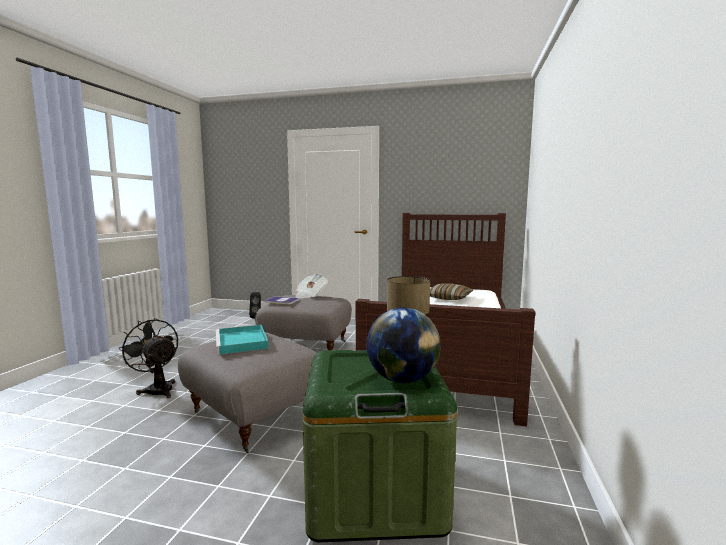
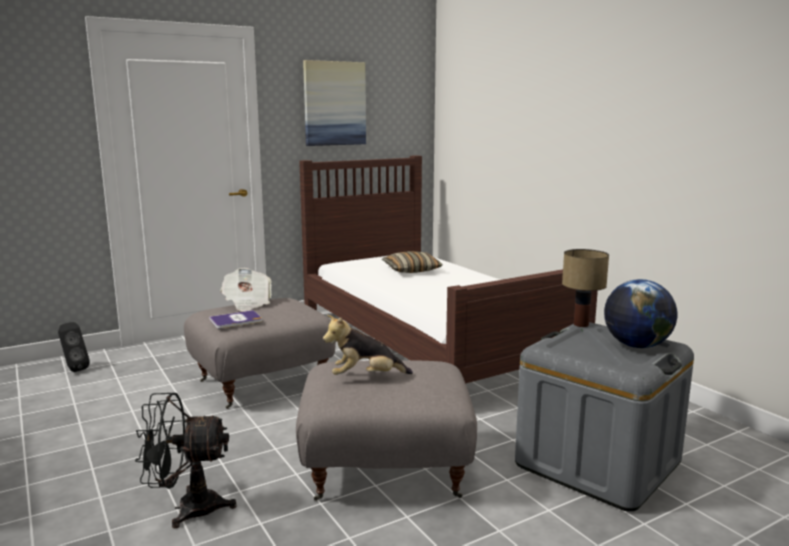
camera: 45 degrees left, 5 degrees up
(242, 342) = (366, 377): turquoise tray -> plush toy
(374, 490) = (597, 463): green storage box -> grey storage box
(435, 173) = (334, 103): none -> picture

